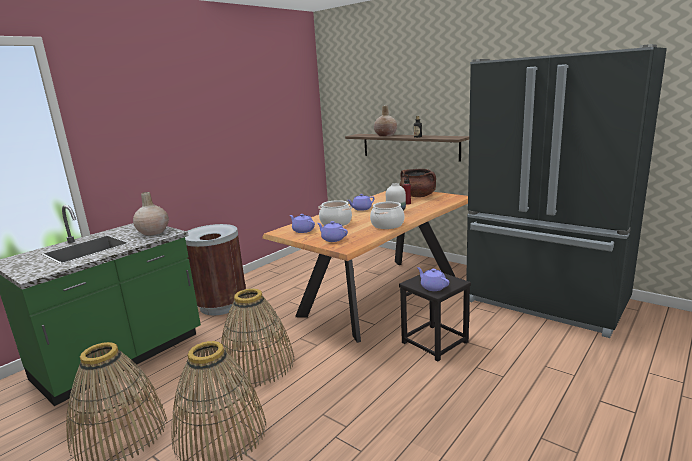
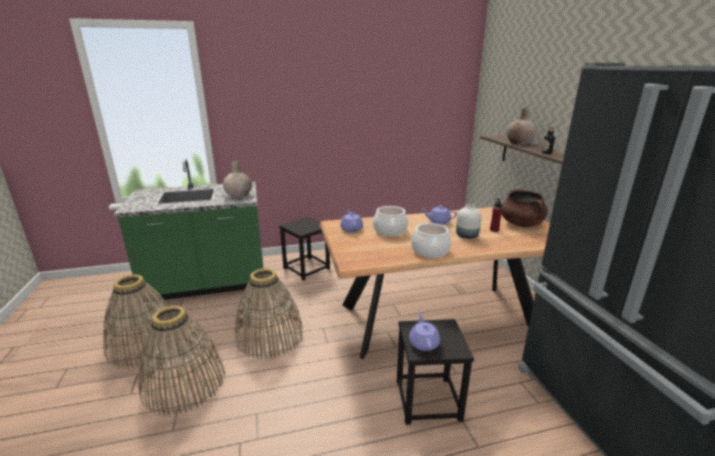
camera: 35 degrees right, 5 degrees up
(221, 305) = (306, 268): brown trash can -> black stool
(333, 239) = (357, 248): purple teapot -> none

